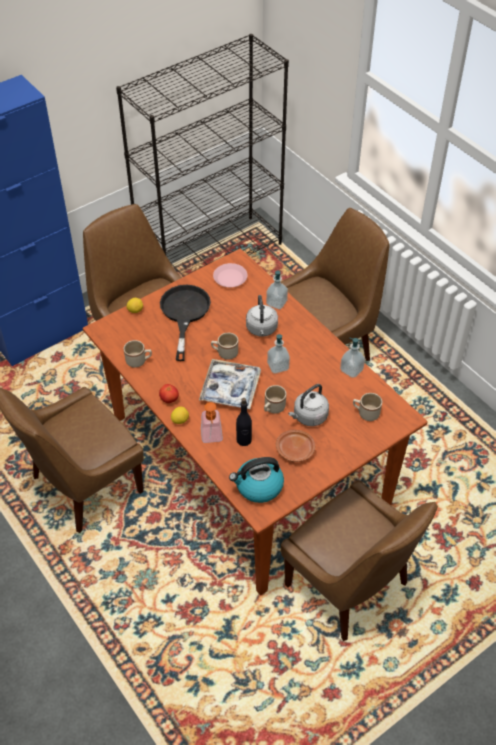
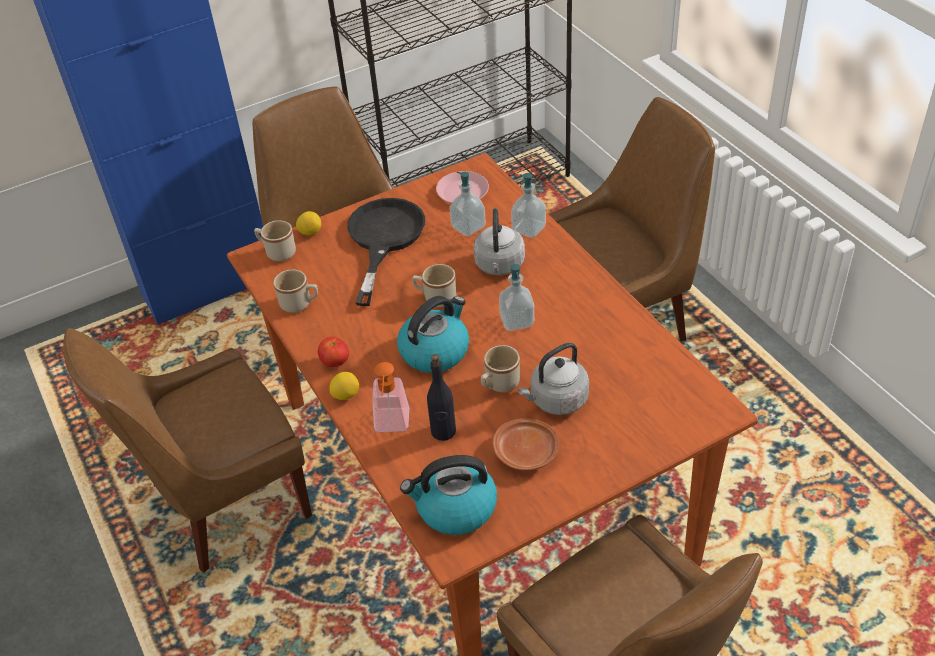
camera: 10 degrees right, 5 degrees down
(230, 388) = (435, 351): tray -> kettle
(351, 370) = (636, 332): soap dispenser -> soap dispenser (468, 227)
(365, 413) = (652, 400): beige mug -> beige mug (277, 252)

